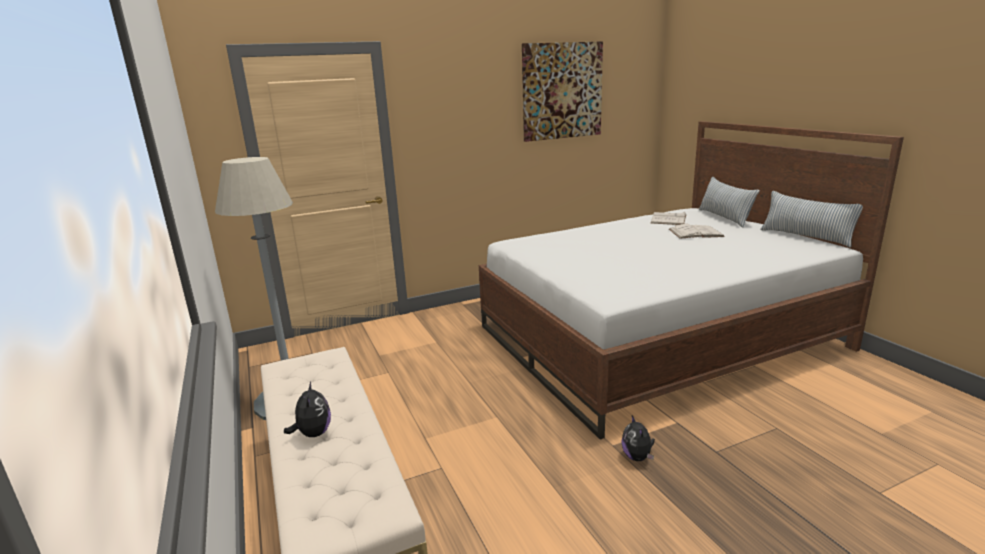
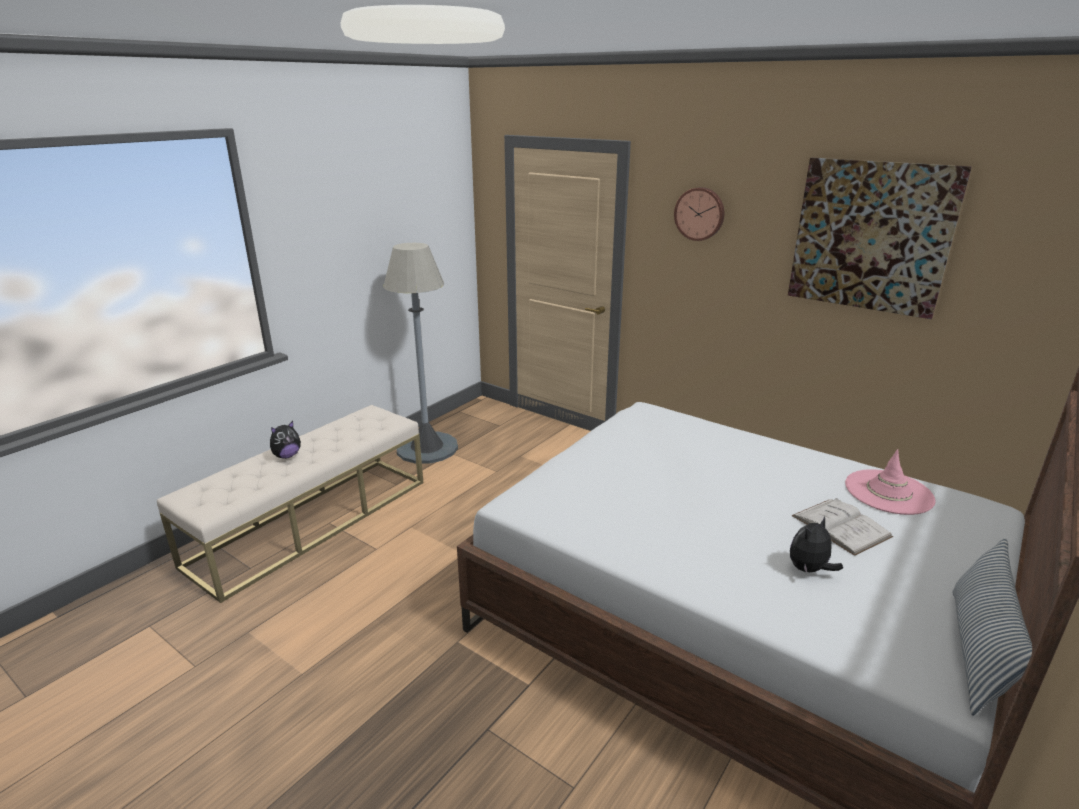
camera: 60 degrees right, 5 degrees up
(452, 95) = (700, 213): none -> wall clock
(637, 457) = (446, 664): plush toy -> plush toy (809, 570)
(668, 219) = (888, 492): white book -> pink hat
(724, 217) = (980, 545): pillow -> none

